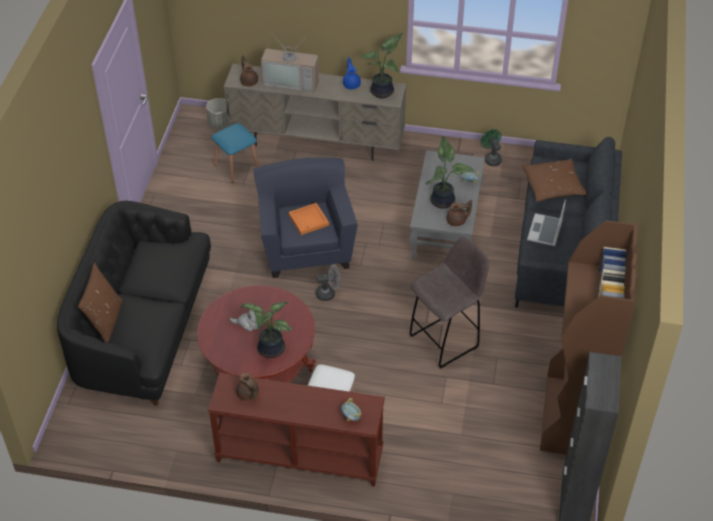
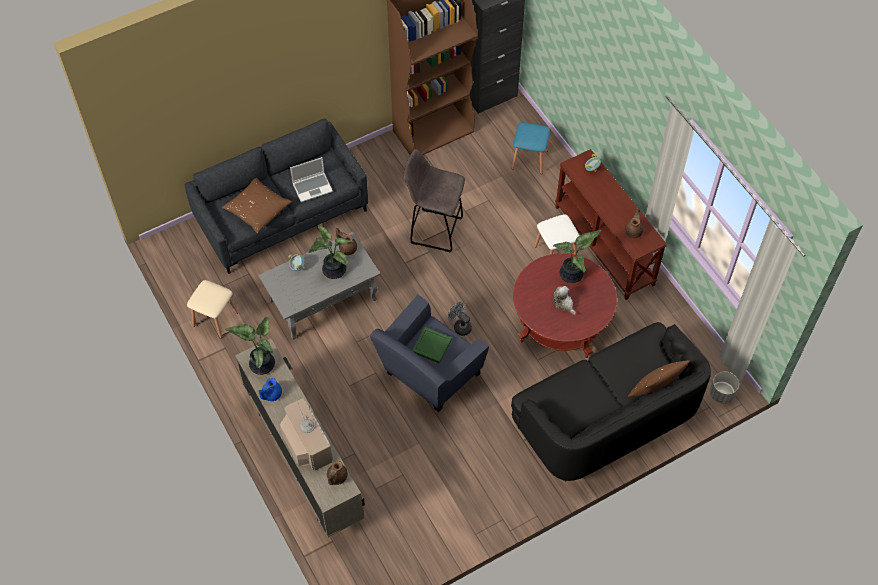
camera: 130 degrees left, 10 degrees up
(219, 122) = (344, 560): grey planter -> grey planter (721, 394)
(236, 167) = (387, 497): blue stool -> blue stool (529, 159)
(308, 220) = (432, 346): orange tray -> green tray
(491, 158) = (215, 319): green fan -> beige stool

